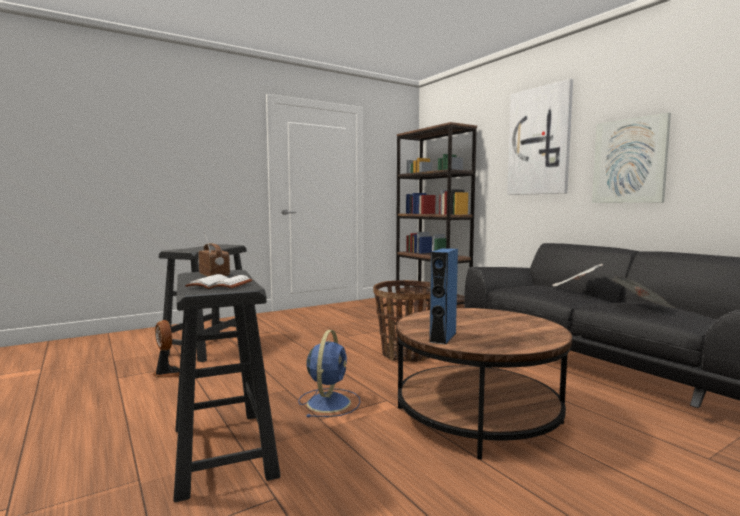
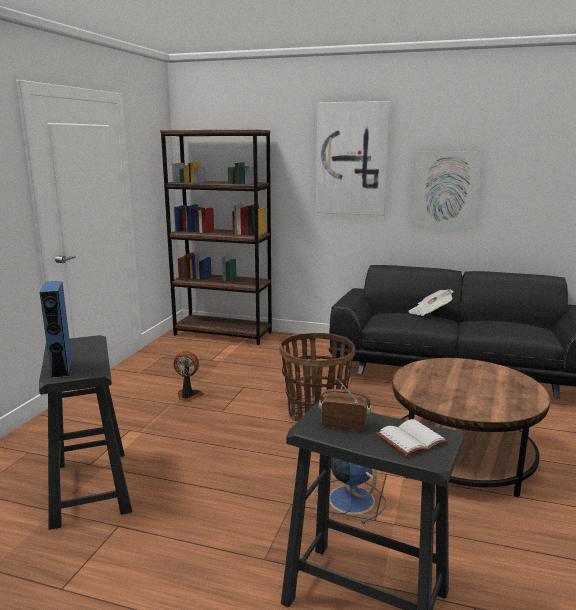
camera: 40 degrees left, 10 degrees up
(167, 373) = (121, 549): fan -> fan (188, 396)
(443, 337) = (477, 409): blue speaker -> blue speaker (61, 369)
(642, 307) = (508, 329): newspaper -> none

